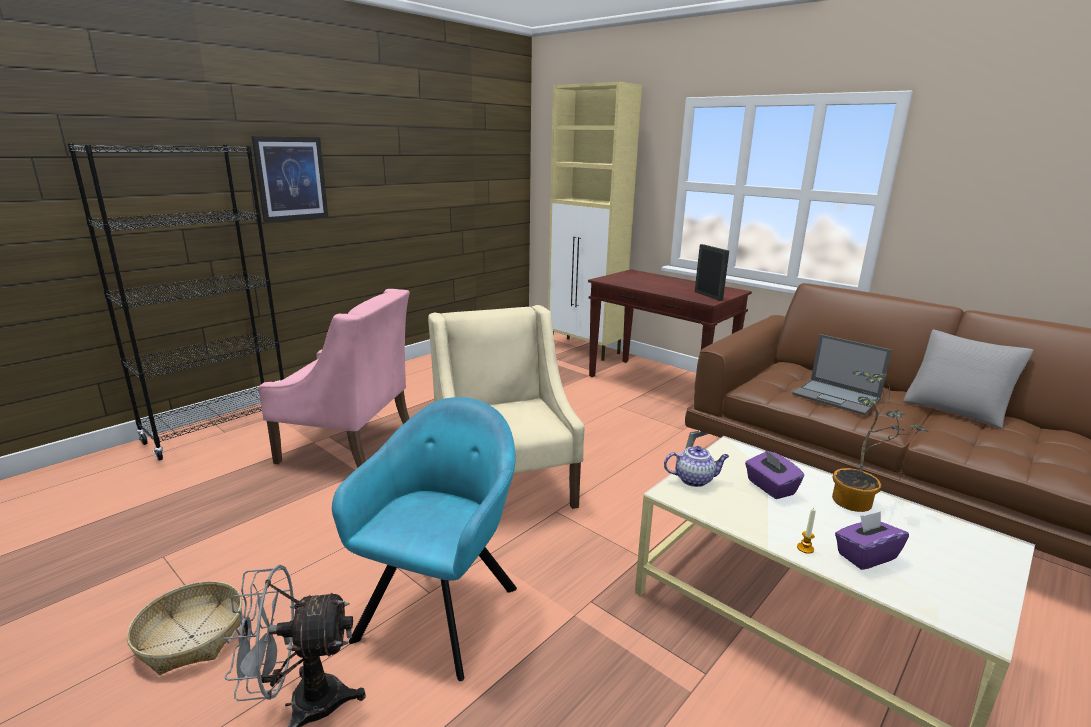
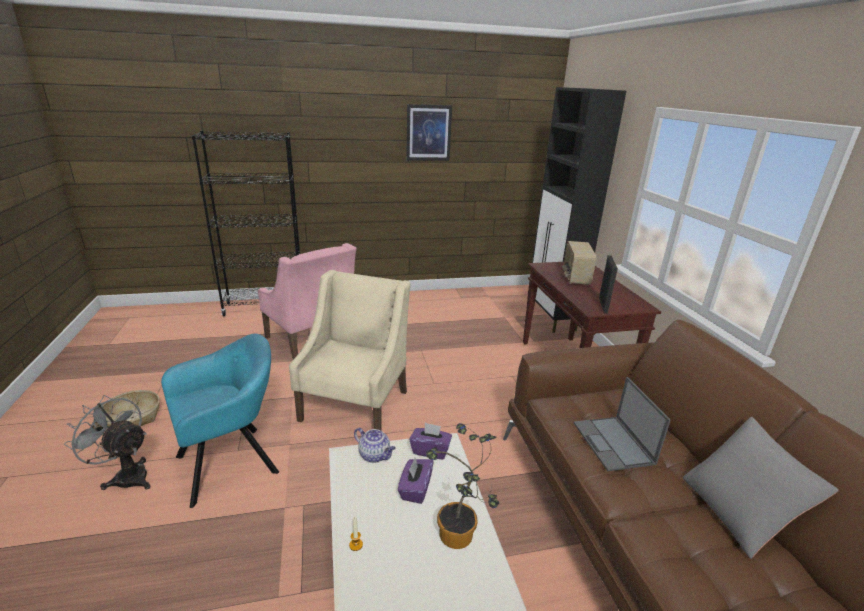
camera: 35 degrees right, 5 degrees up
(291, 178) = (334, 155): picture -> picture (428, 133)
(585, 349) = (551, 318): beige cabinet -> black cabinet
(649, 282) = (575, 278): none -> radio
(865, 556) = (386, 578): purple tissue box -> purple tissue box (430, 450)

